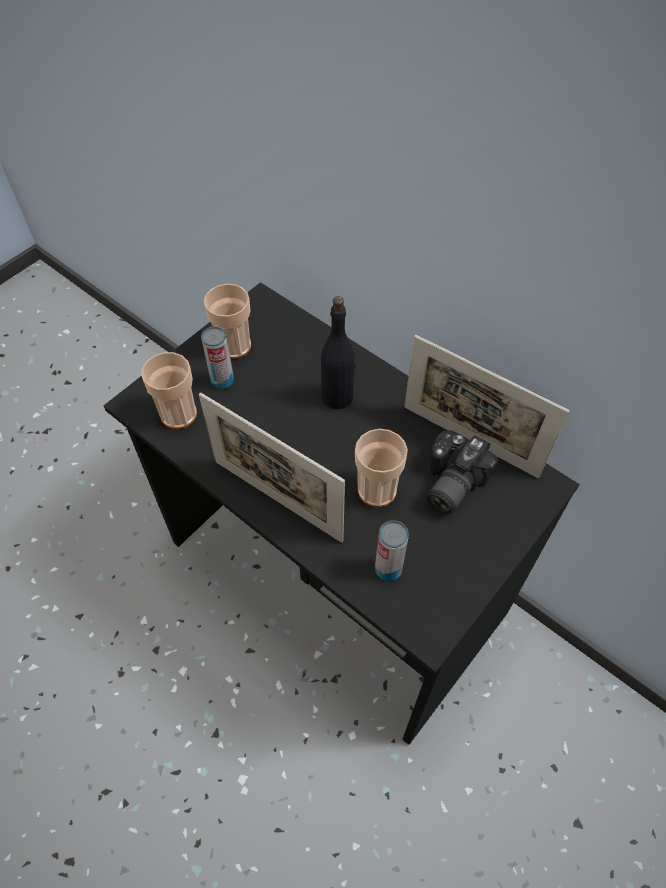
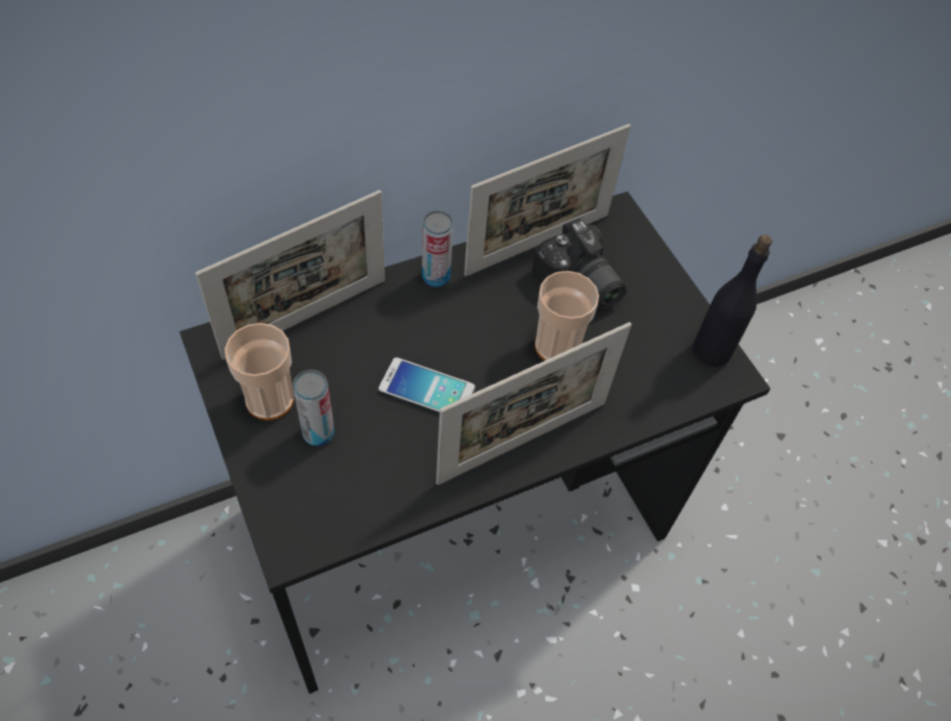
camera: 70 degrees left, 0 degrees up
(178, 414) = (342, 500): cup -> none
(289, 424) = (426, 389): none -> phone
(308, 335) = (306, 318): none -> picture frame
(338, 397) = (415, 328): black bottle -> black bottle (711, 350)
(388, 569) = (652, 377): can -> can (436, 277)

